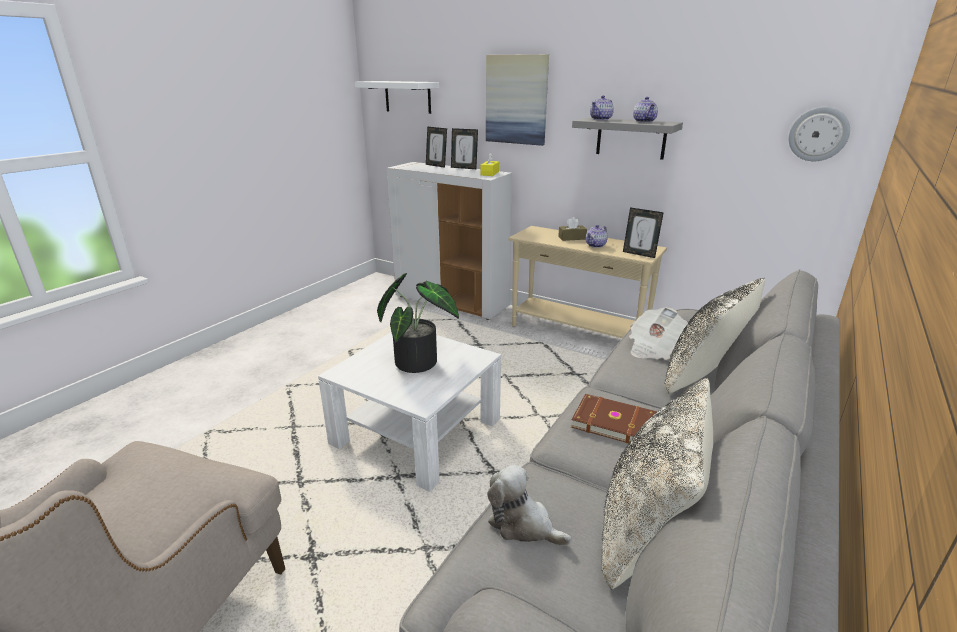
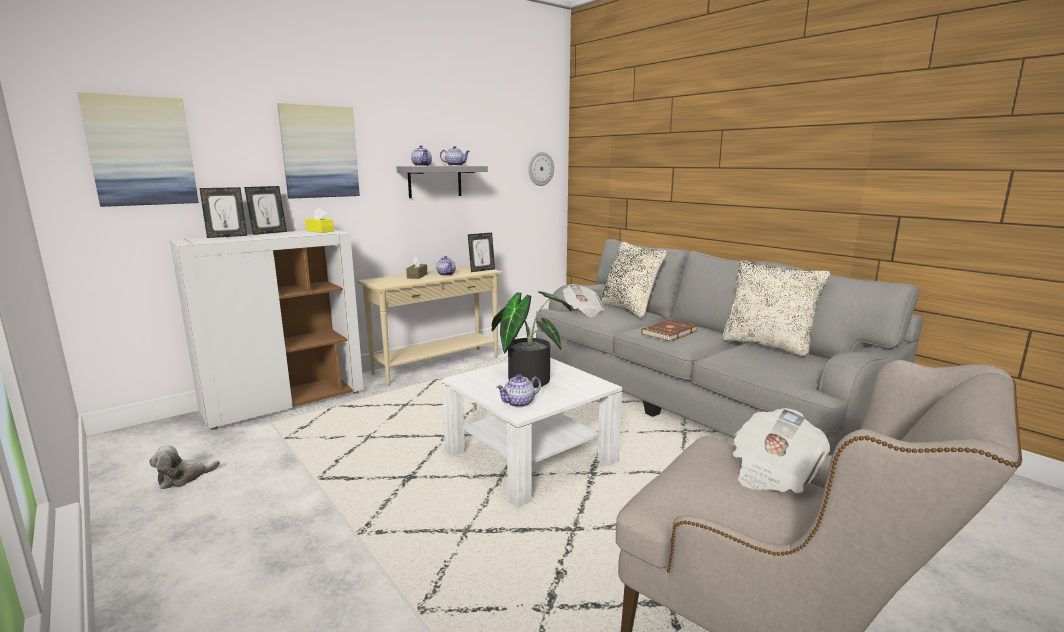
camera: 70 degrees left, 10 degrees down
(151, 518) = (773, 472): none -> newspaper
(360, 368) = (519, 403): none -> teapot
(407, 97) = (141, 151): white shelf -> picture
(523, 524) = (759, 366): plush toy -> plush toy (183, 478)

